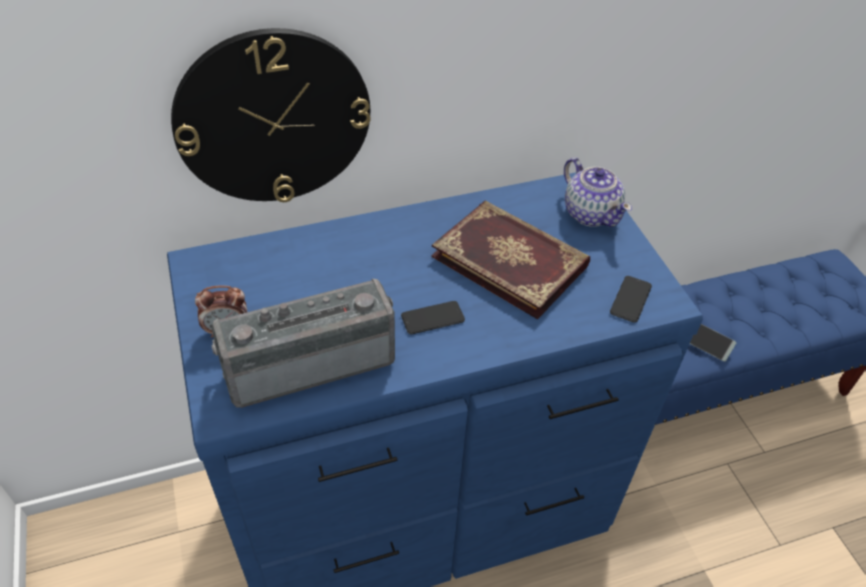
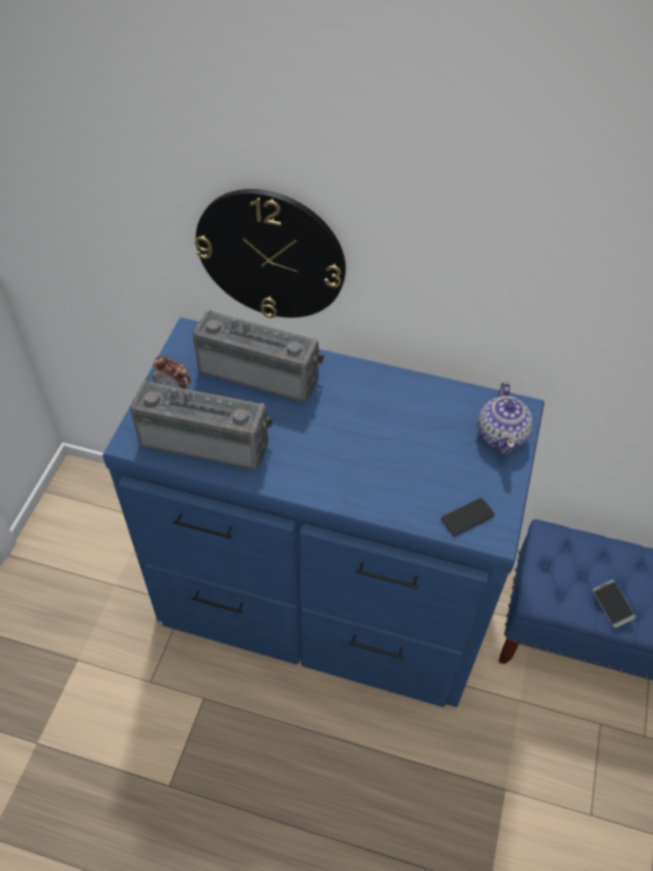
camera: 35 degrees right, 5 degrees up
(310, 264) = (261, 371): none -> radio
(432, 318) = (310, 453): phone -> none
(511, 260) = (404, 440): book -> none

